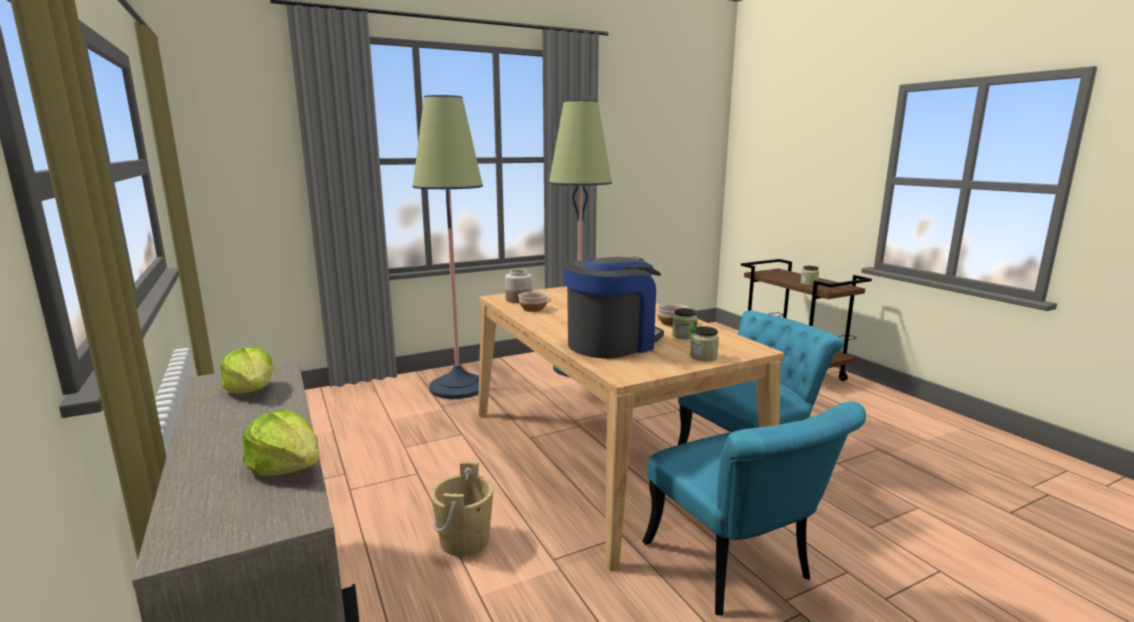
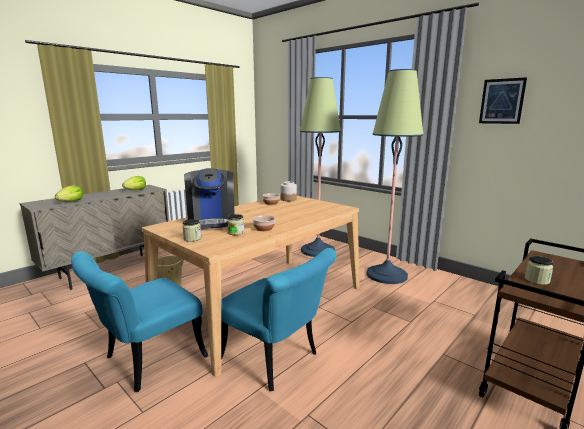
camera: 70 degrees right, 0 degrees up
(612, 343) = (212, 221): coffee machine -> coffee machine turned 45 degrees clockwise
(626, 141) = (502, 101): none -> picture

